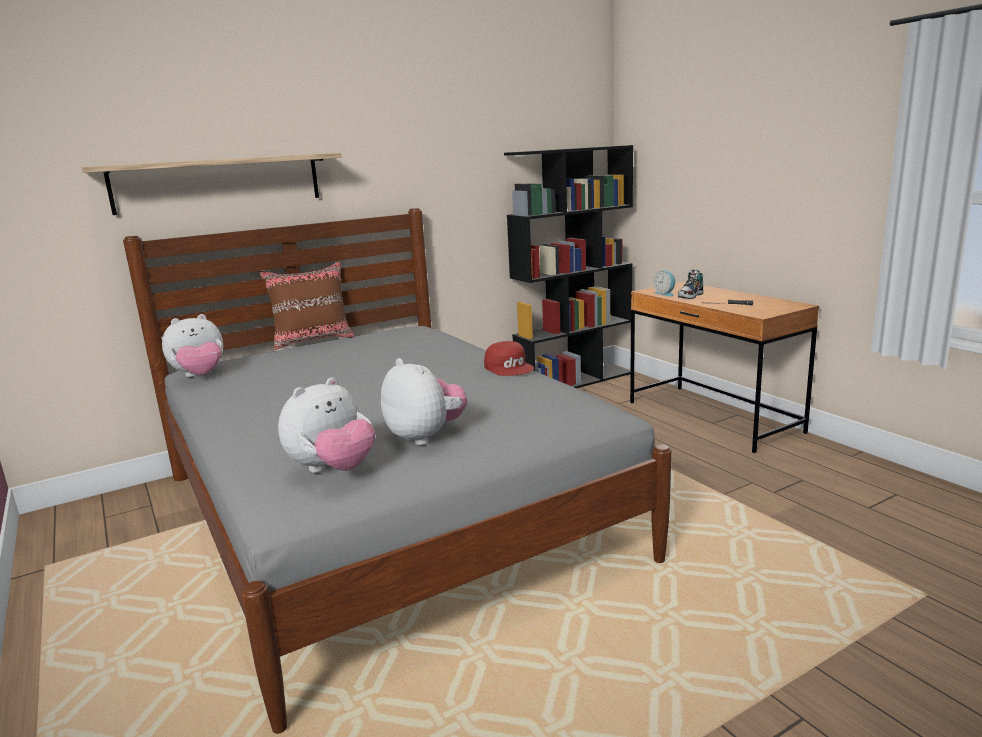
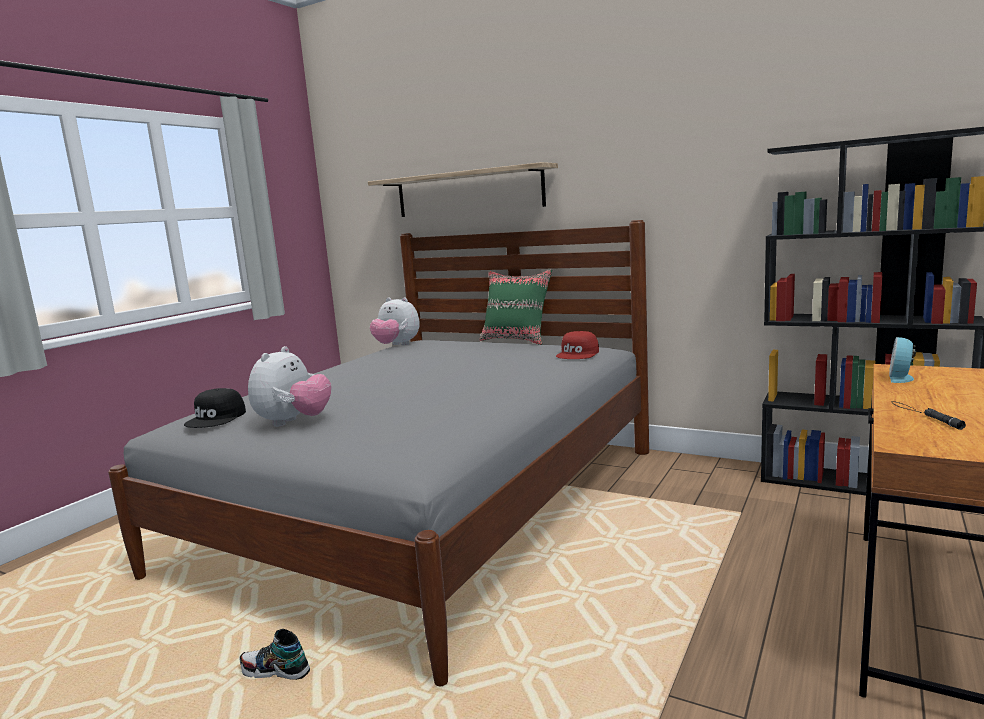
camera: 60 degrees right, 5 degrees down
(313, 340) = (516, 340): brown pillow -> green pillow
(333, 470) = (217, 418): plush toy -> black cap
(509, 367) = (501, 400): red cap -> red cap (578, 354)
(690, 296) = (923, 390): shoe -> shoe (275, 672)

